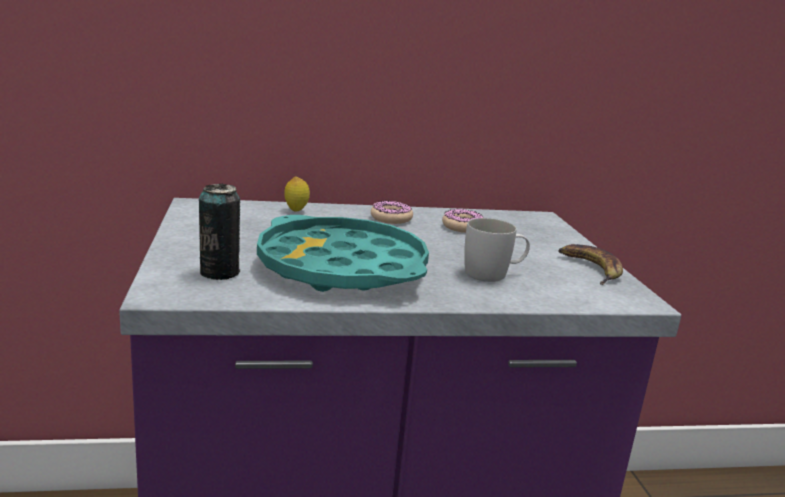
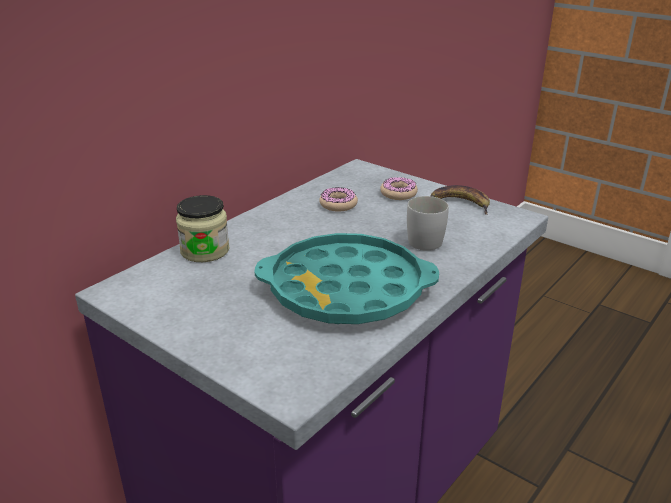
camera: 40 degrees left, 10 degrees up
(219, 272) = (286, 348): can -> none
(296, 210) = (205, 251): lemon -> jar
(391, 218) = (282, 221): donut -> donut (398, 194)

